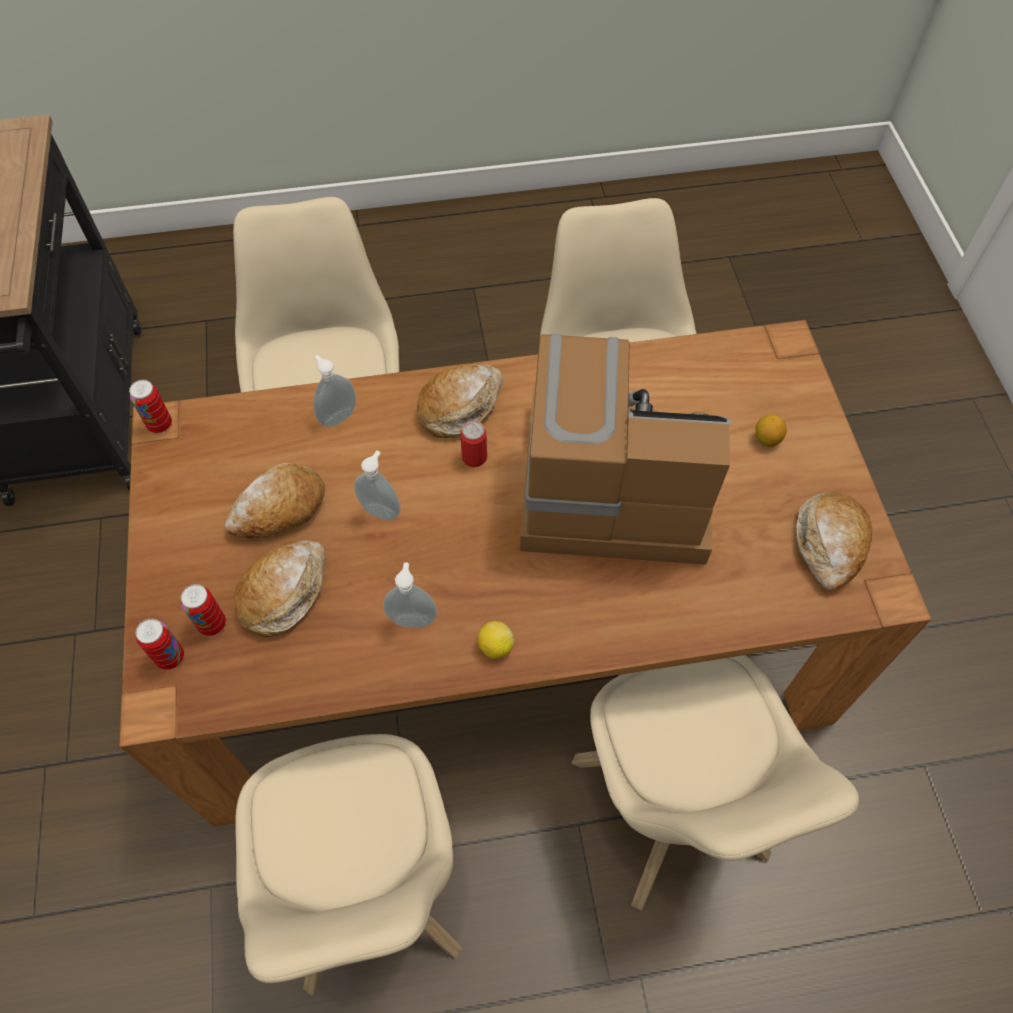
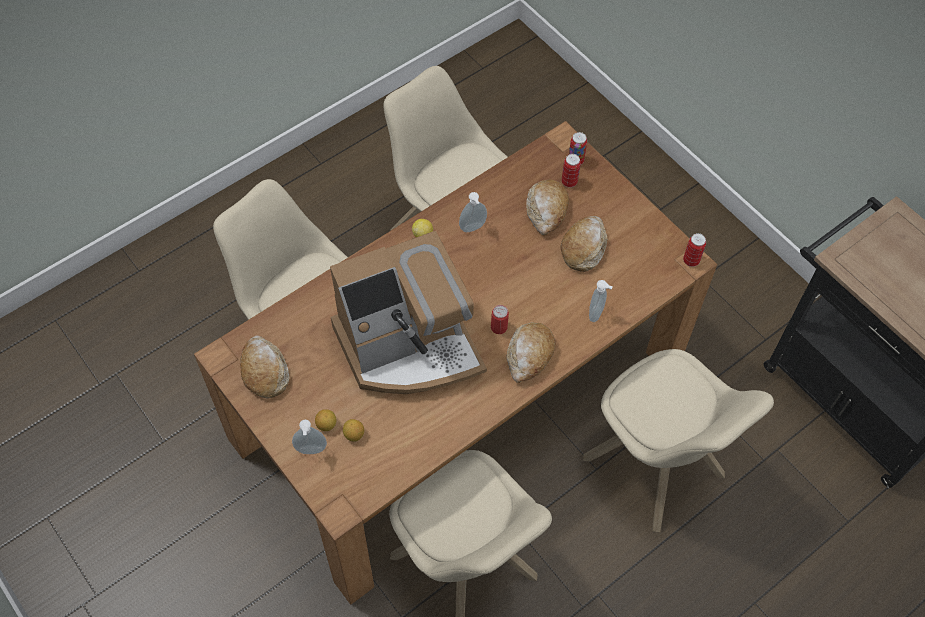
camera: 150 degrees right, 0 degrees up
(381, 510) = (529, 273): soap dispenser -> soap dispenser (311, 451)
(736, 413) = (354, 435): none -> lemon

